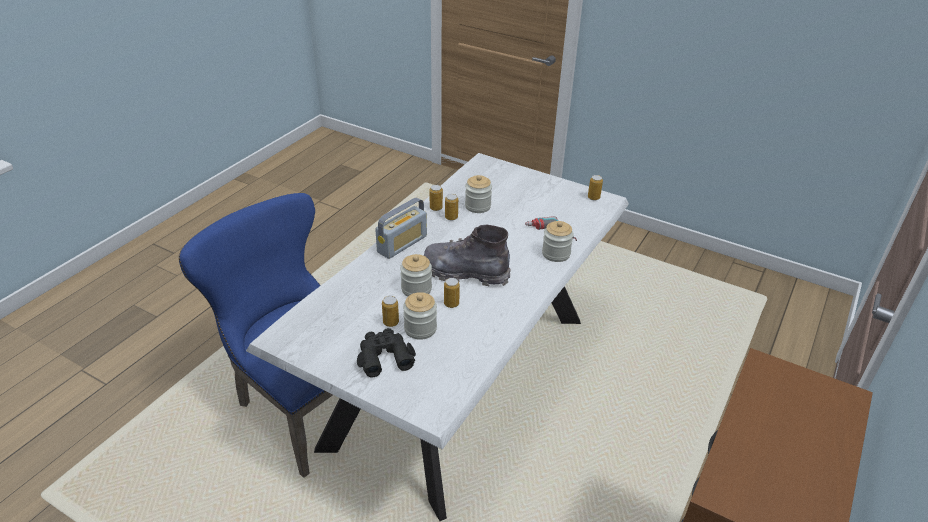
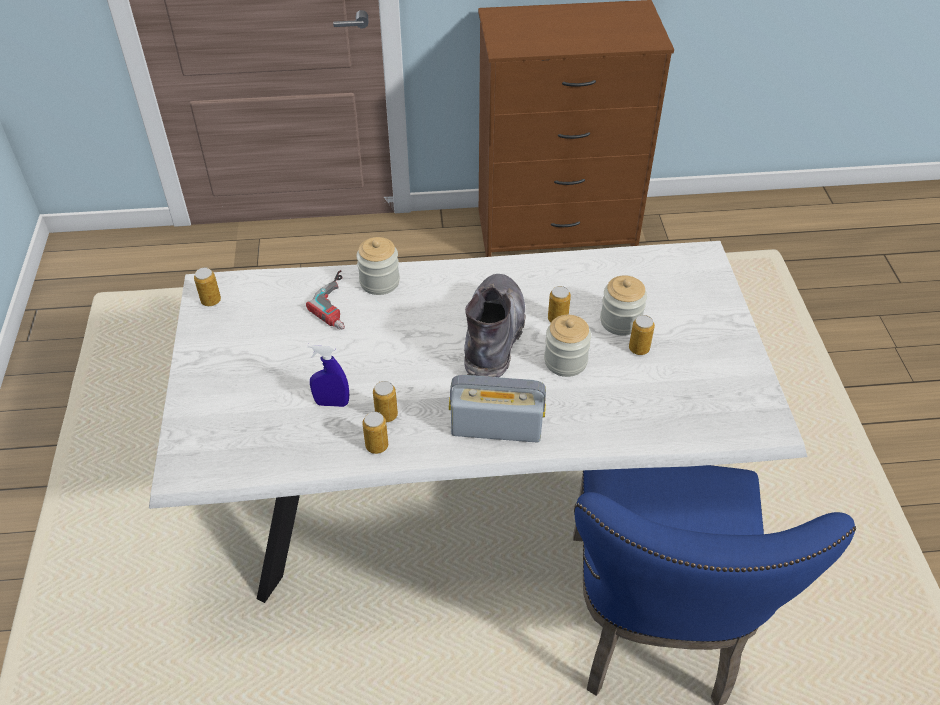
camera: 125 degrees left, 10 degrees up
(384, 356) = (686, 324): black binoculars -> none
(465, 273) = (493, 337): grey boot -> grey boot turned 150 degrees counterclockwise
(477, 206) = (332, 403): jar -> blue spray bottle

